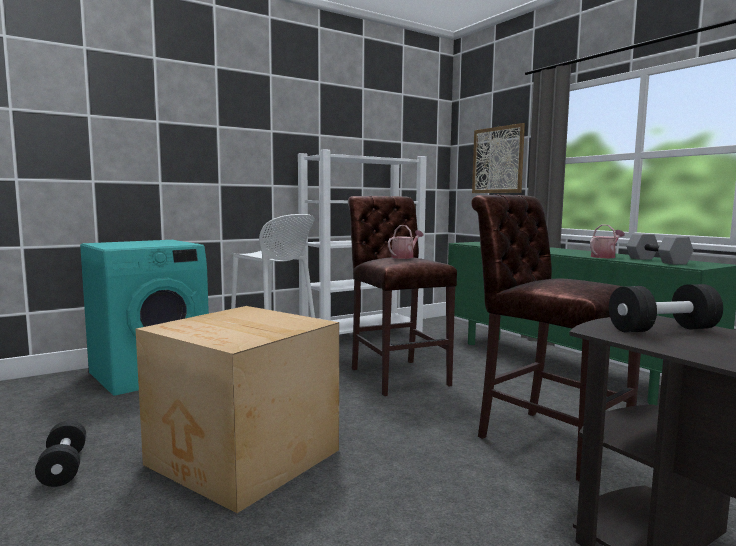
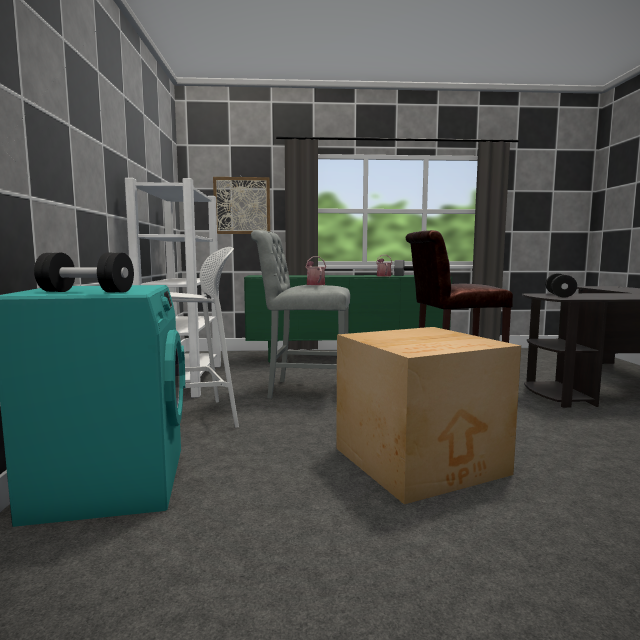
camera: 60 degrees left, 0 degrees up
(63, 468) = (381, 550): black dumbbell -> black dumbbell (86, 292)
(397, 375) = (304, 390): brown stool -> grey stool

